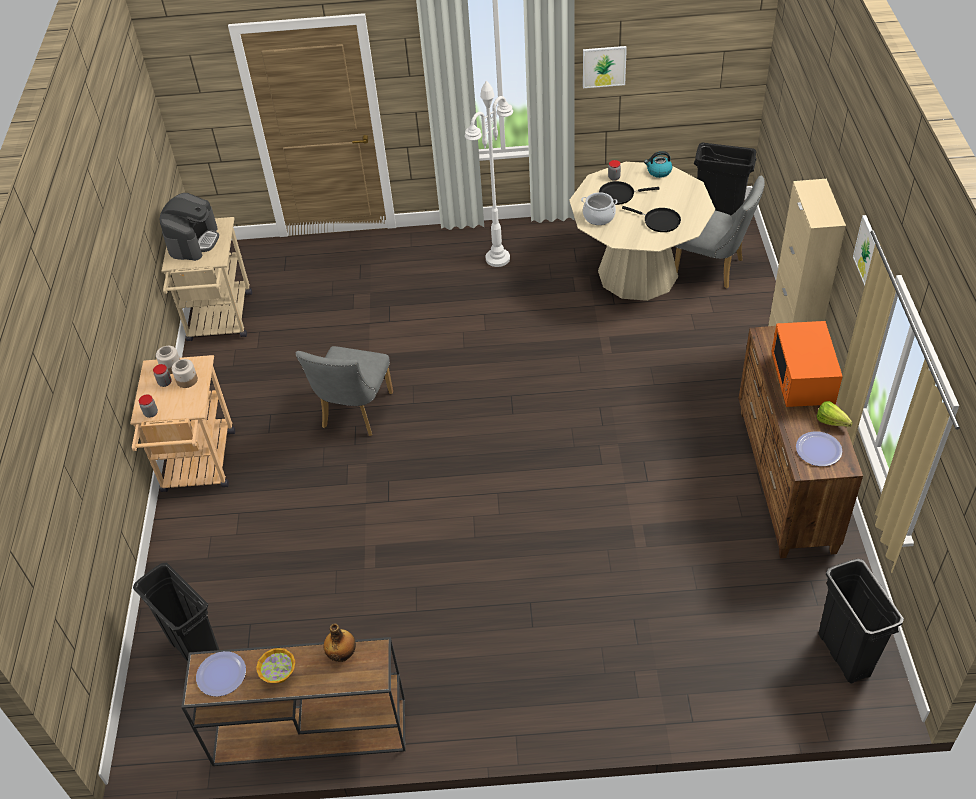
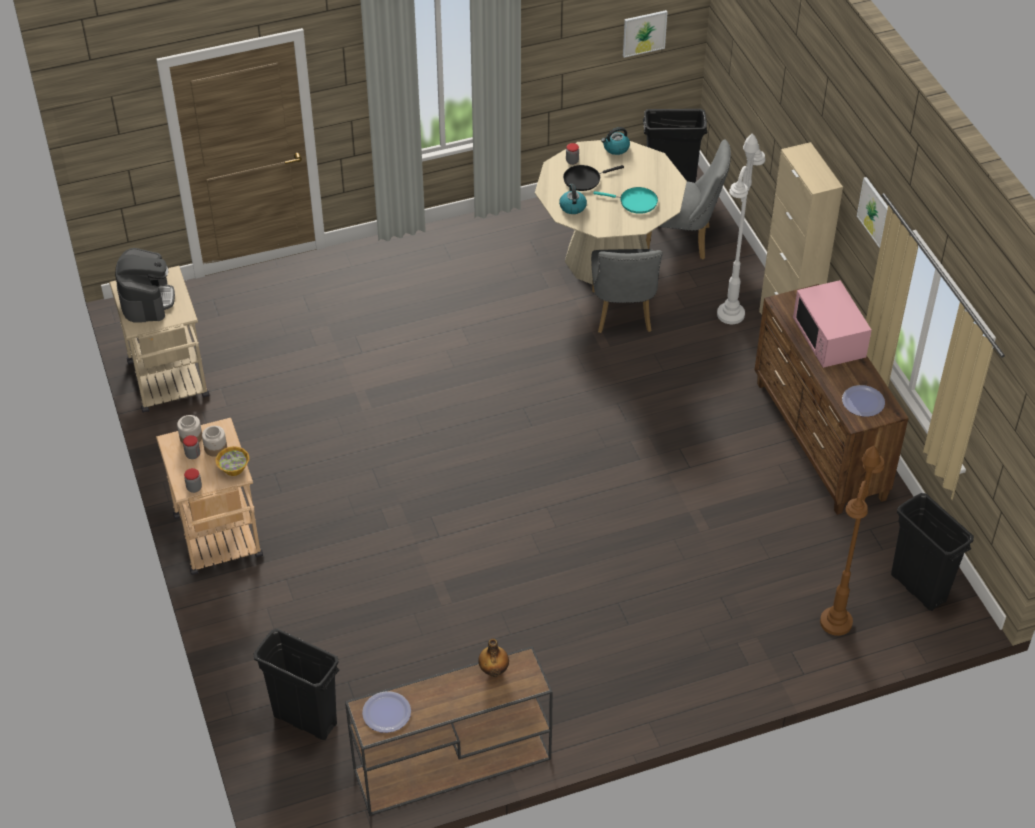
camera: 20 degrees left, 0 degrees up
(278, 674) = (441, 700): bowl -> bowl (234, 469)
(354, 414) = (366, 456): grey chair -> grey chair (622, 315)
(498, 258) = (453, 264): white floor lamp -> white floor lamp (730, 314)
(599, 217) = (572, 206): cooking pot -> kettle
(604, 66) = (546, 47): picture -> picture (644, 33)
(659, 221) = (635, 202): black frying pan -> turquoise frying pan
(744, 673) = (836, 622): none -> brown floor lamp
(802, 380) = (829, 340): orange microwave -> pink microwave
(833, 423) = (869, 375): lettuce -> none

